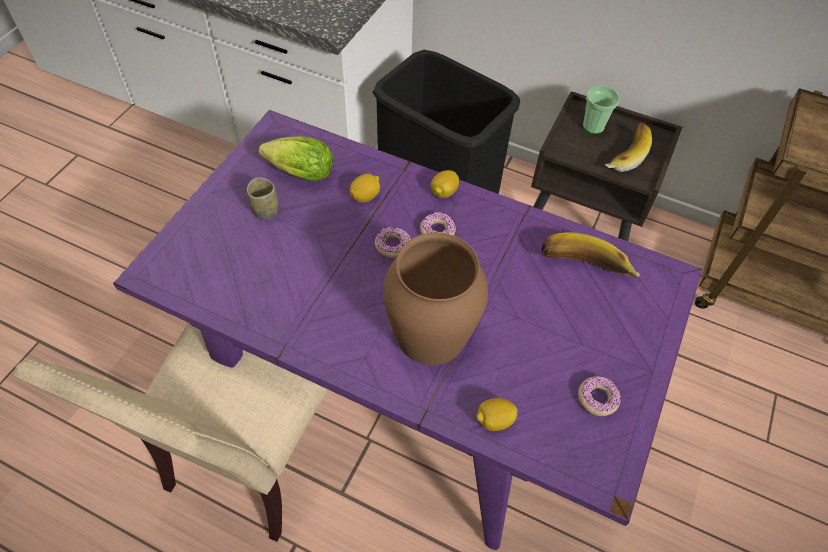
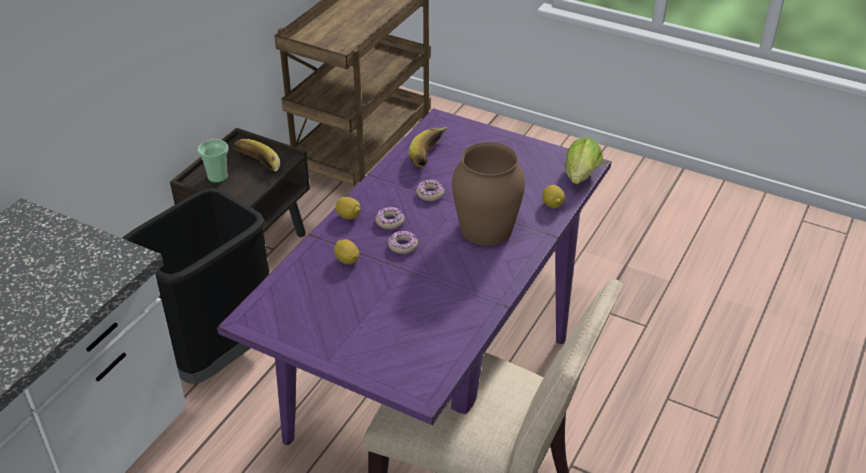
camera: 85 degrees left, 15 degrees down
(265, 210) = (356, 321): cup -> none
(297, 173) = (312, 302): lettuce -> lettuce (580, 178)
(597, 398) = (534, 162): donut -> donut (430, 194)

